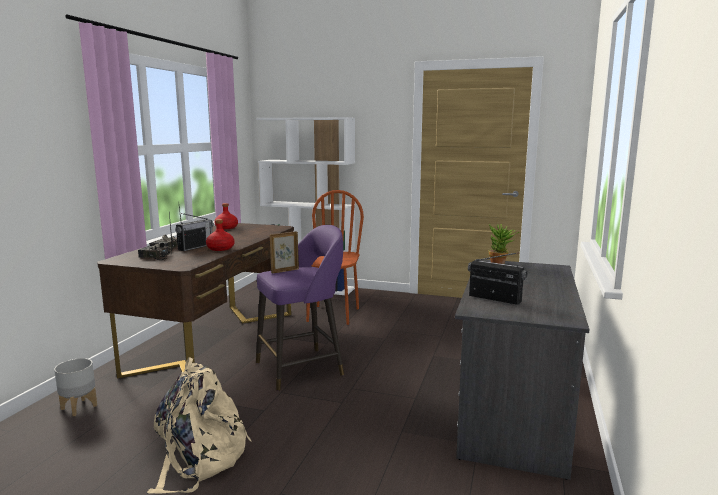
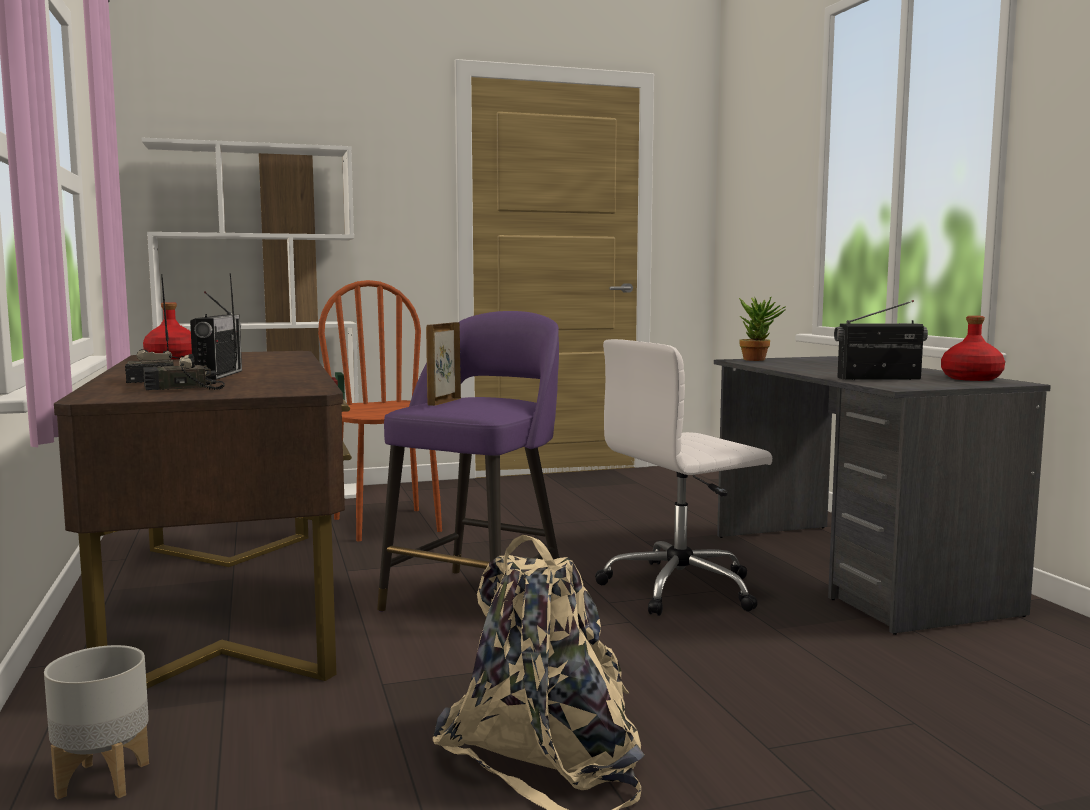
camera: 35 degrees left, 5 degrees down
(220, 249) = (283, 373): red bottle -> red bottle (972, 378)
(399, 391) = (682, 588): none -> white office chair

